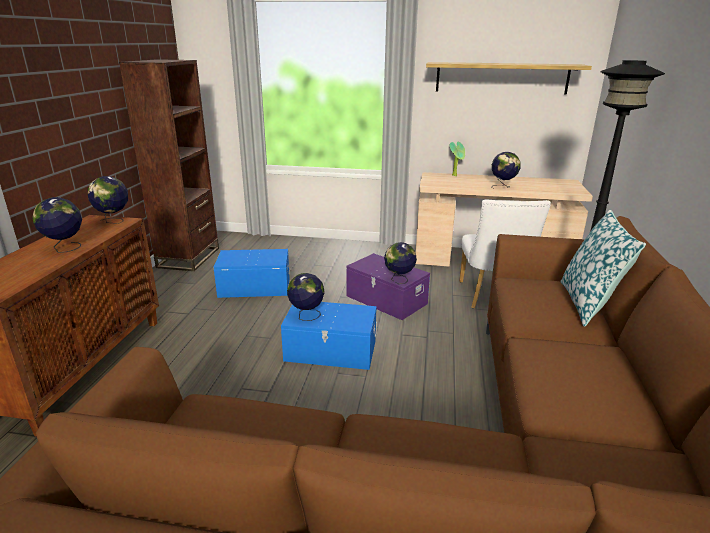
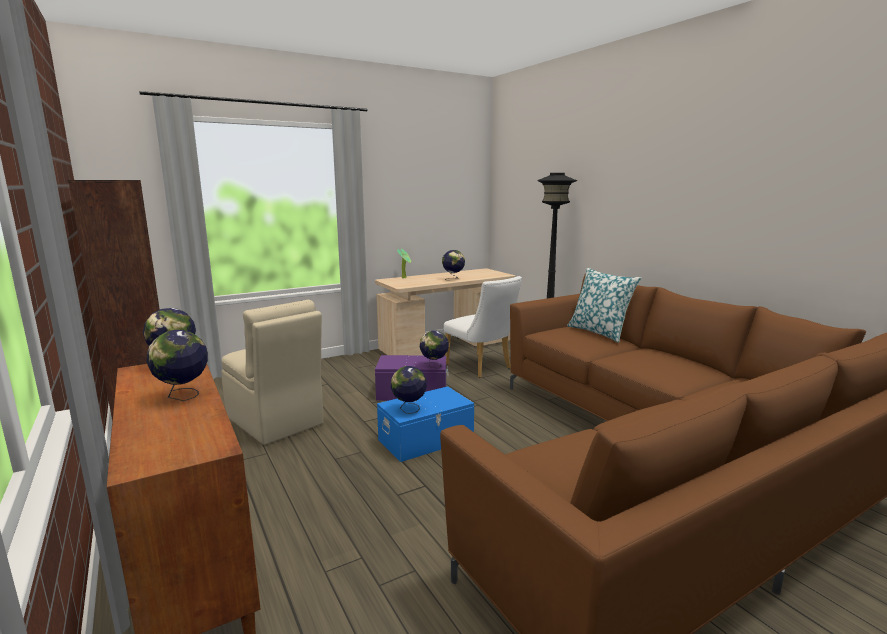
camera: 40 degrees left, 10 degrees down
(254, 286) = (275, 421): blue storage box -> beige chair
(501, 78) = (425, 193): shelf -> none

